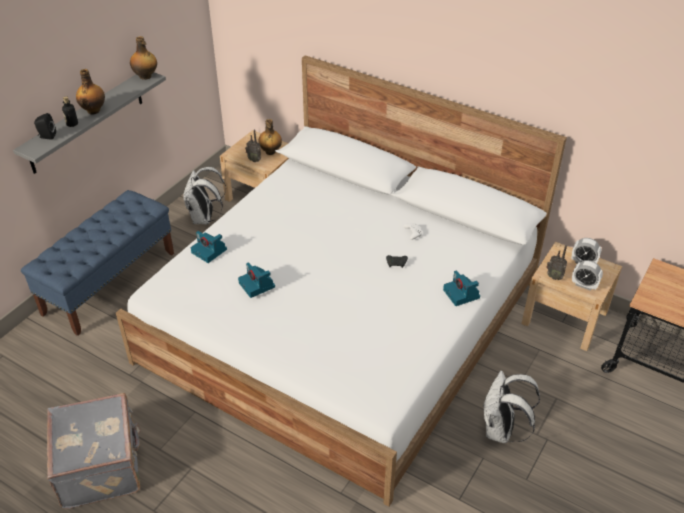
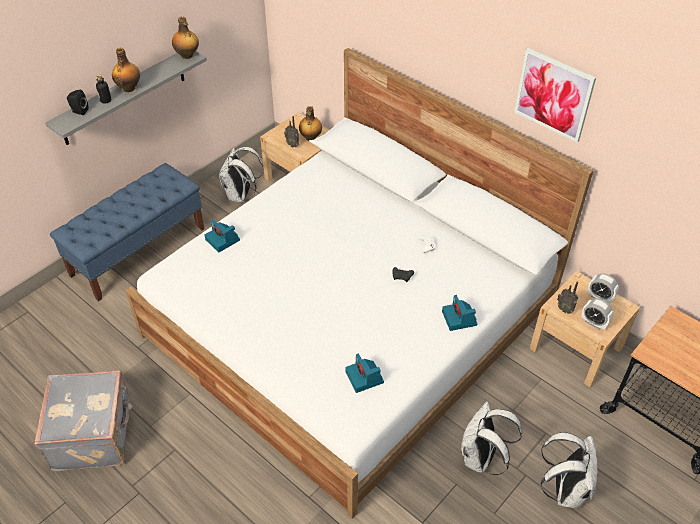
camera: 10 degrees right, 5 degrees up
(257, 285) = (259, 283): camera -> camera (365, 378)
(521, 69) = (554, 95): none -> picture
(587, 447) = (564, 489): none -> white backpack

